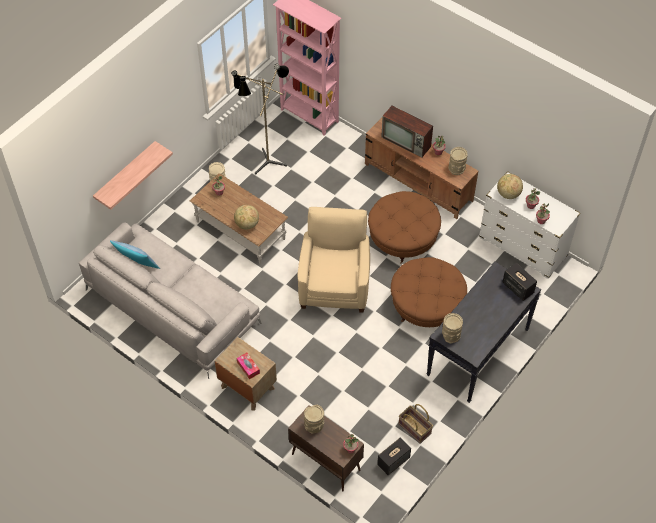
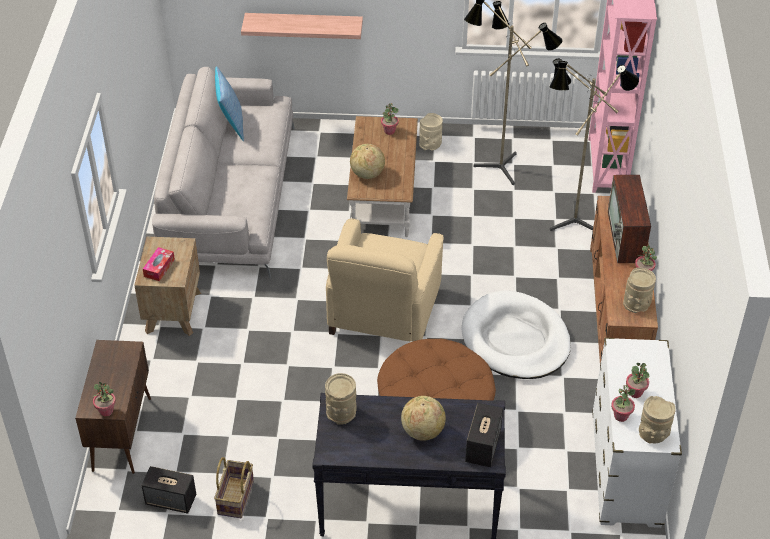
camera: 55 degrees right, 10 degrees down
(314, 426) = (116, 361): beige vase -> beige vase (653, 435)
(334, 284) = (383, 312): beige armchair -> beige armchair turned 135 degrees clockwise
(335, 157) = (571, 218): none -> floor lamp
(403, 238) = (515, 339): brown ottoman -> white dog bed
(508, 194) = (629, 359): globe -> globe (422, 431)

